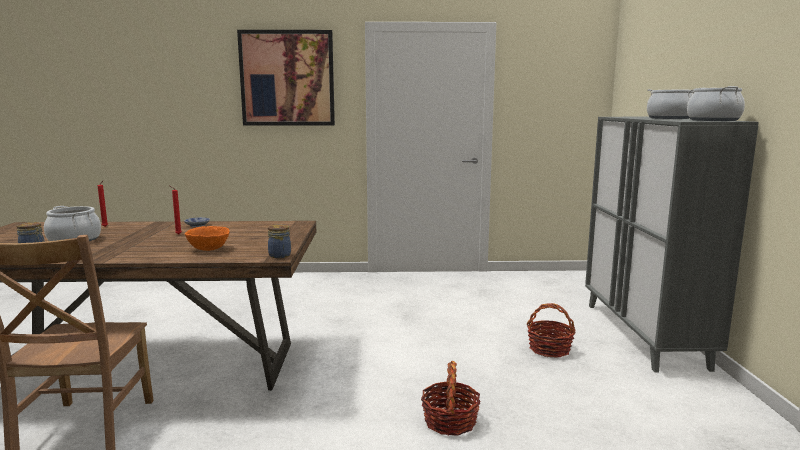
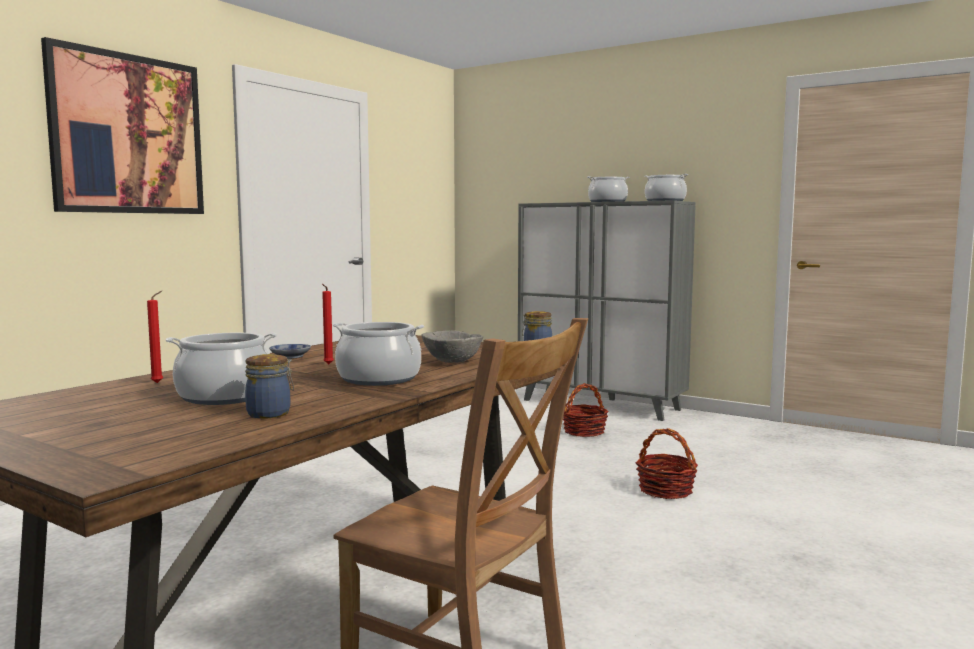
camera: 55 degrees left, 5 degrees down
(138, 249) = (379, 379): none -> cooking pot
(209, 249) = (451, 362): orange bowl -> grey bowl

